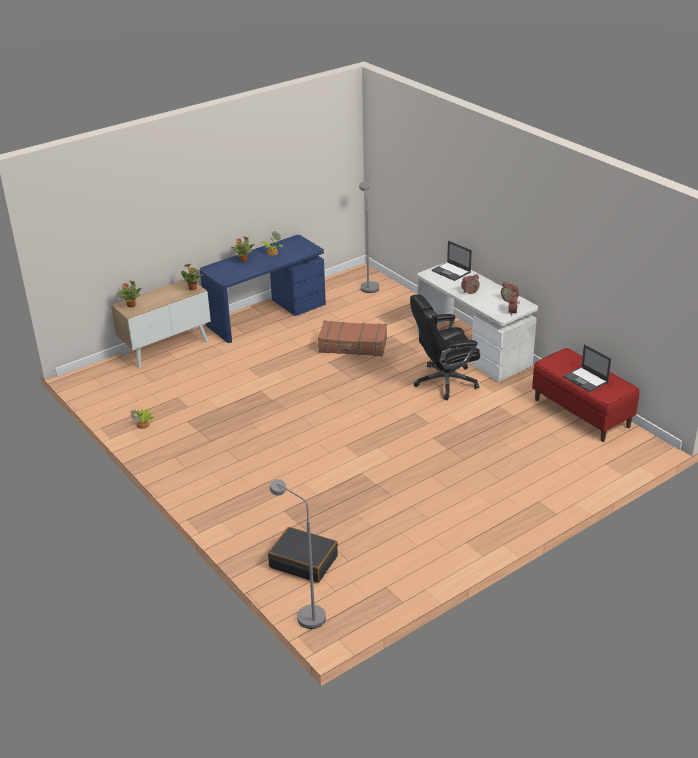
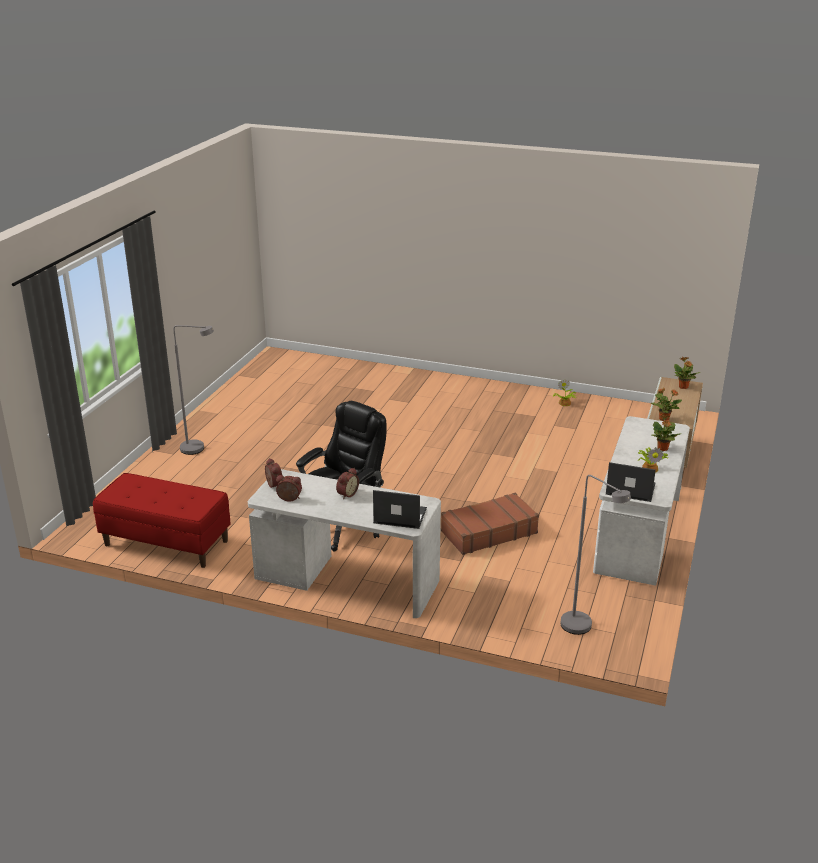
camera: 145 degrees right, 5 degrees down
(266, 314) = (638, 534): blue desk -> white desk
(304, 561) = (326, 373): black suitcase -> none
(304, 615) = (296, 354): grey floor lamp -> grey floor lamp (199, 448)
(586, 380) = (157, 490): laptop -> laptop (629, 489)

